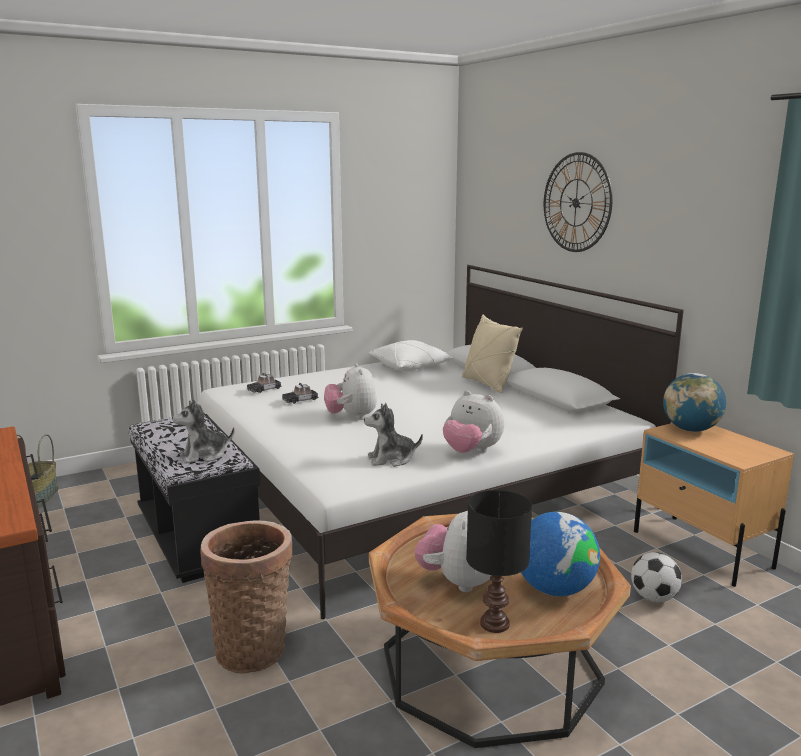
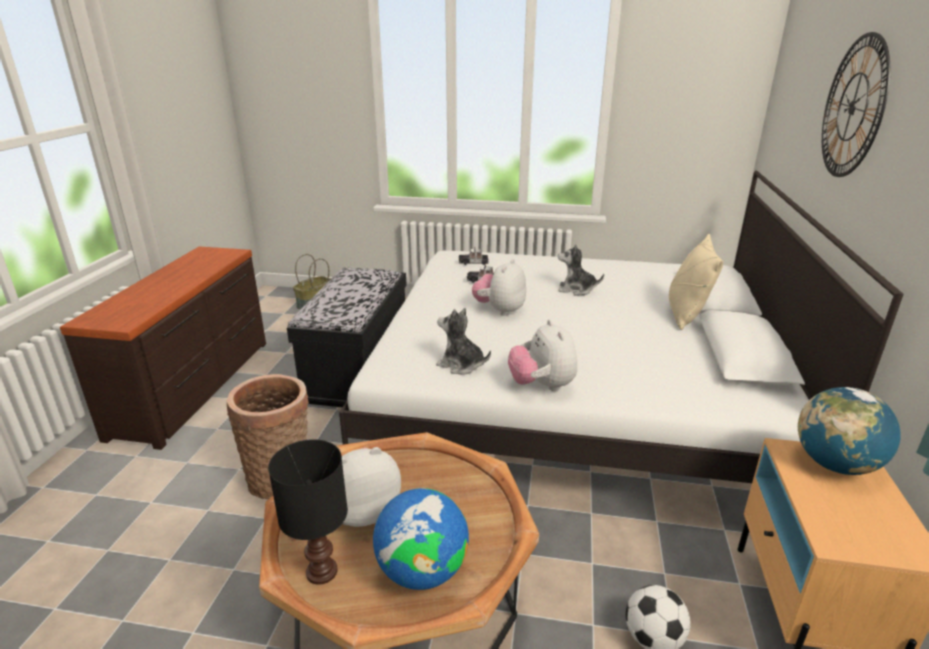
camera: 40 degrees right, 10 degrees up
(204, 455) = (338, 309): plush toy -> plush toy (576, 290)
(411, 367) = (636, 273): white pillow -> none

